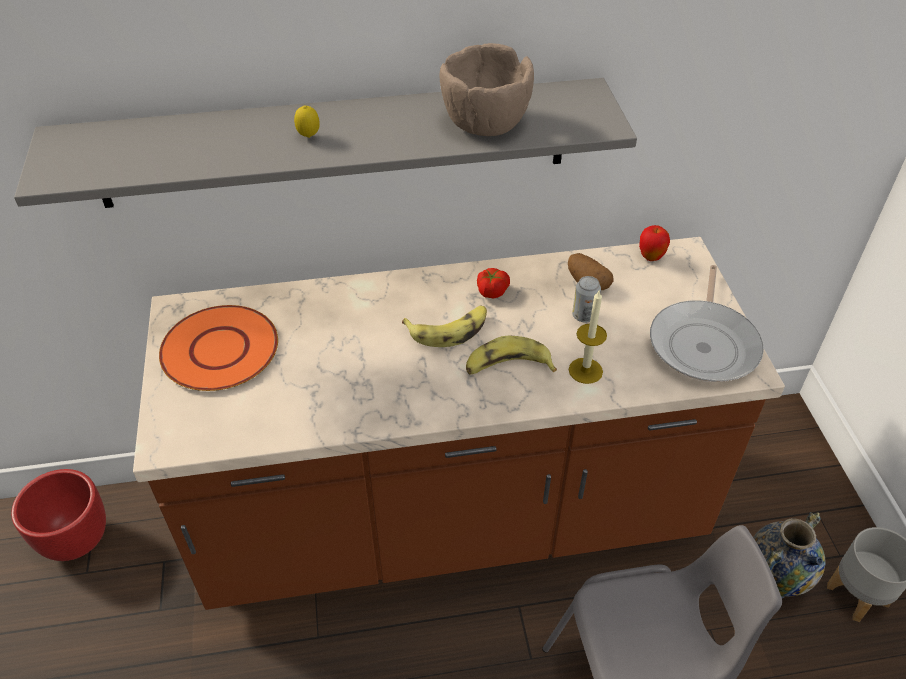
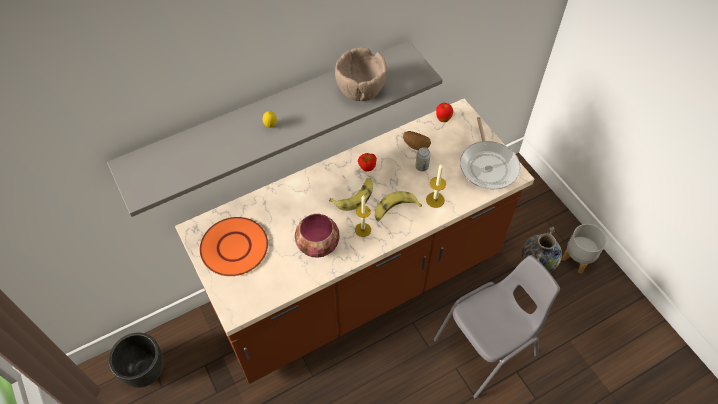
camera: 20 degrees left, 10 degrees up
(76, 540) = (145, 371): red planter -> black planter
(351, 385) = (318, 246): none -> bowl
(438, 382) = (363, 229): none -> candle

